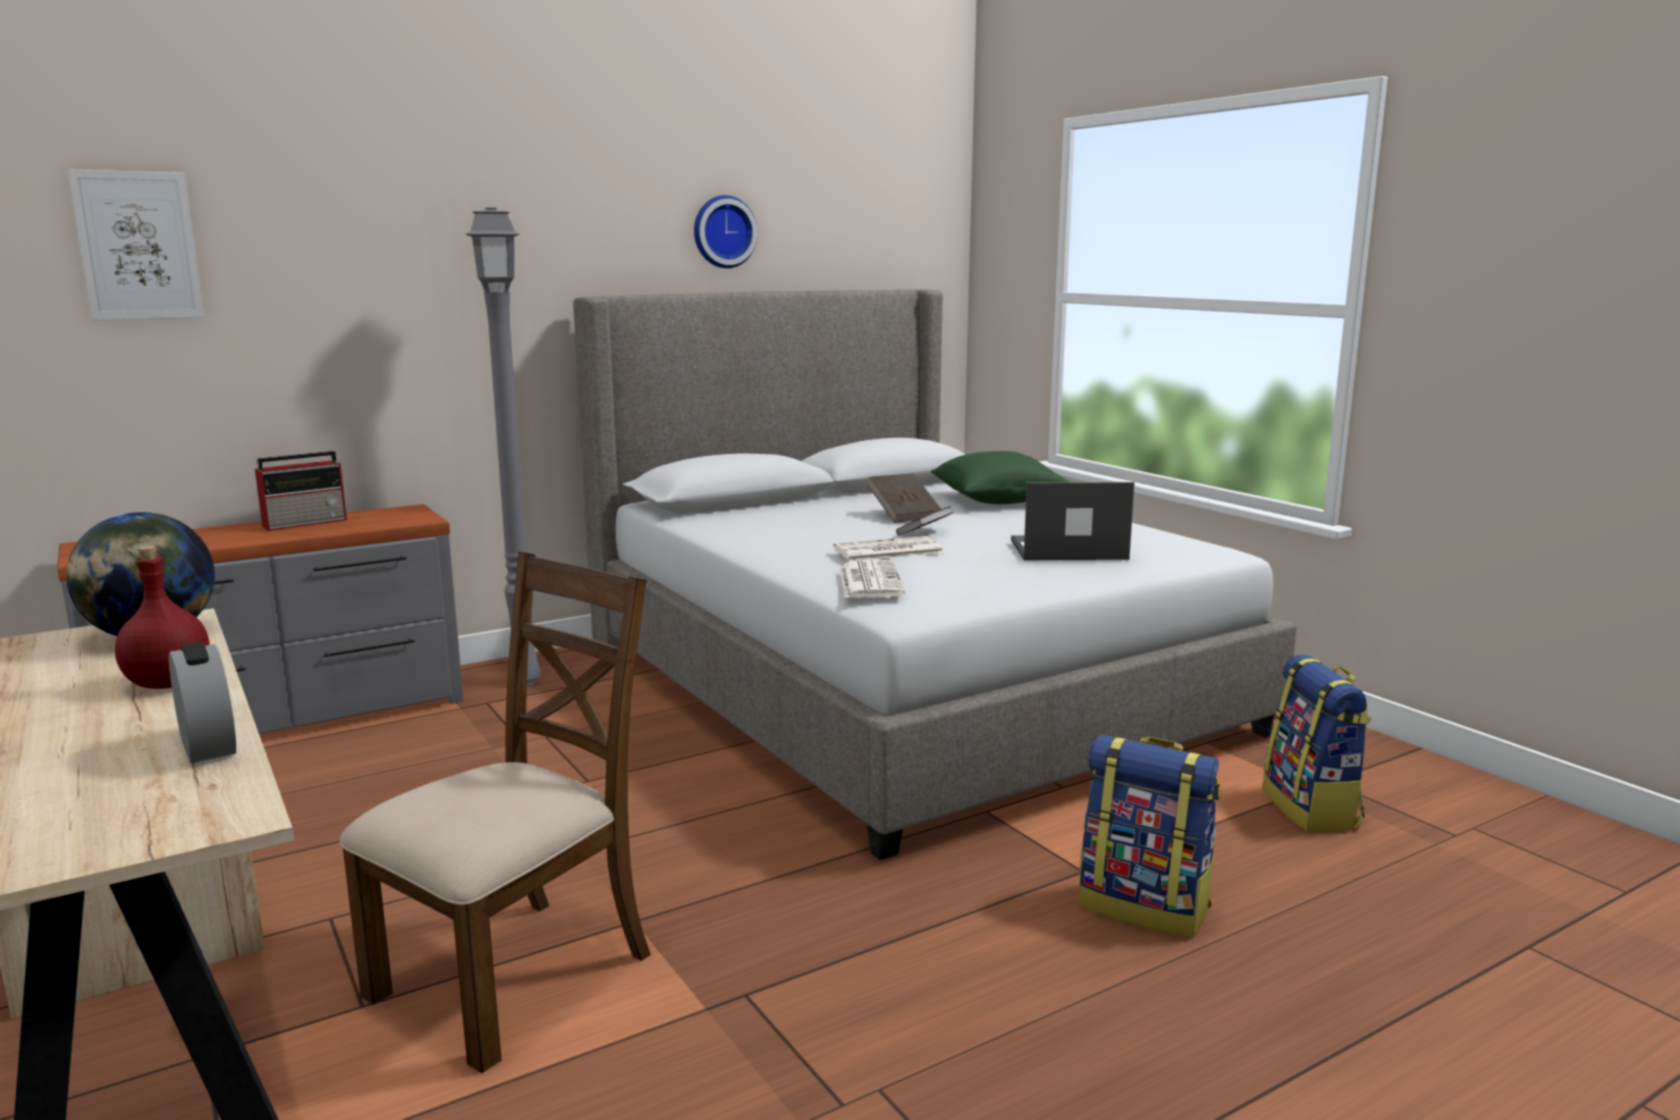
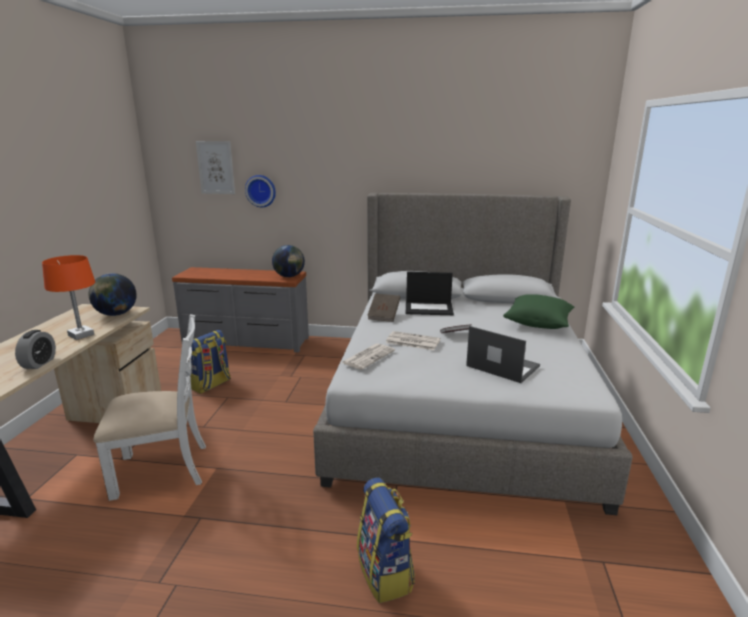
camera: 40 degrees right, 5 degrees up
(167, 683) = (81, 335): red bottle -> orange table lamp
(306, 522) = (258, 273): radio -> none
(408, 516) = (289, 276): none -> globe
(516, 974) = (162, 470): brown chair -> white chair
(527, 682) = (327, 350): grey floor lamp -> none
(723, 232) = (449, 163): wall clock -> wall clock (261, 190)
(802, 514) = (429, 308): none -> laptop
(904, 515) = (470, 321): brown book -> brown book (384, 315)
(1312, 809) = (562, 573): backpack -> backpack (211, 385)

